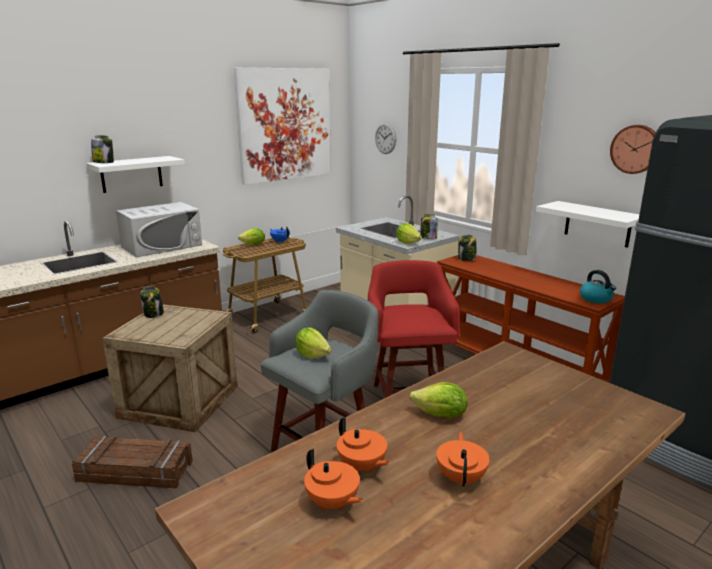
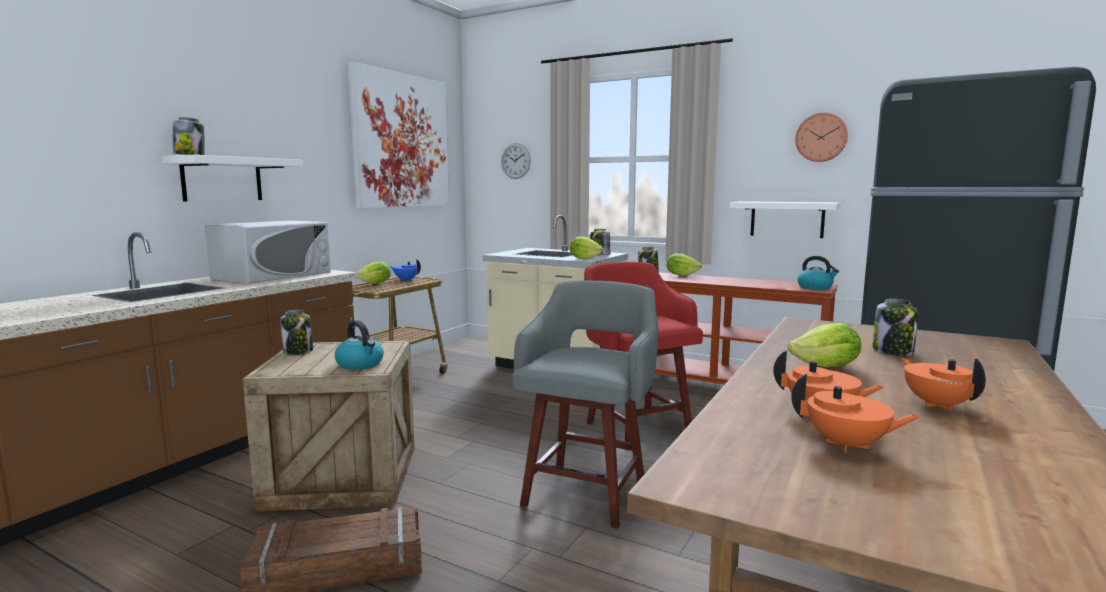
camera: 20 degrees left, 10 degrees down
(178, 334) = (360, 364): none -> kettle
(312, 355) = (579, 355): lettuce -> lettuce (681, 275)
(527, 406) = (893, 351): none -> jar

